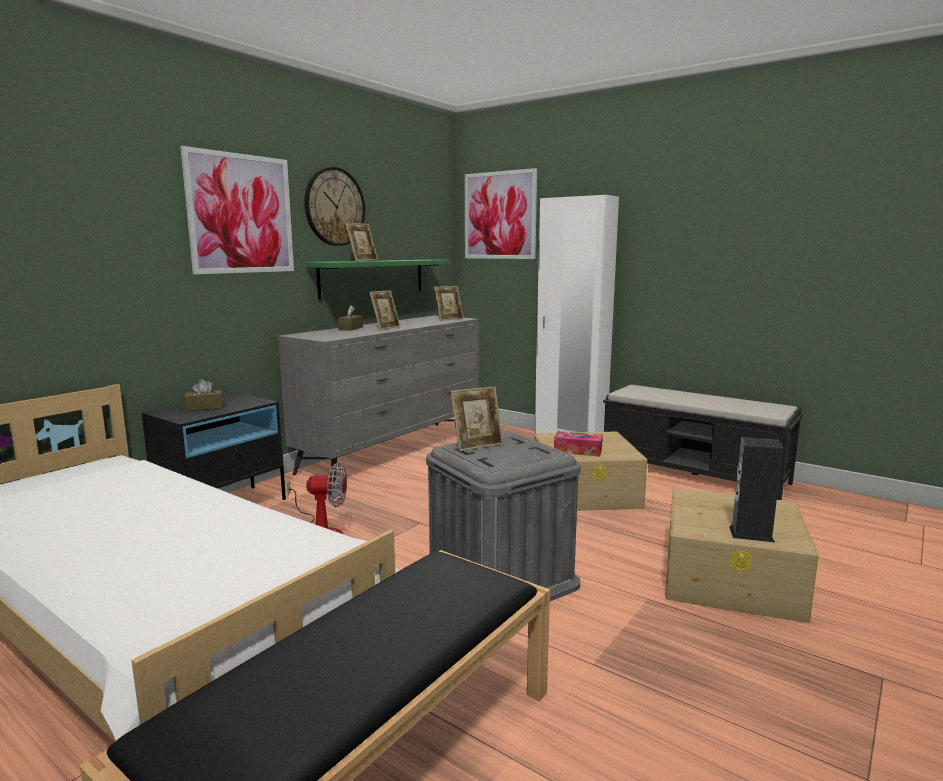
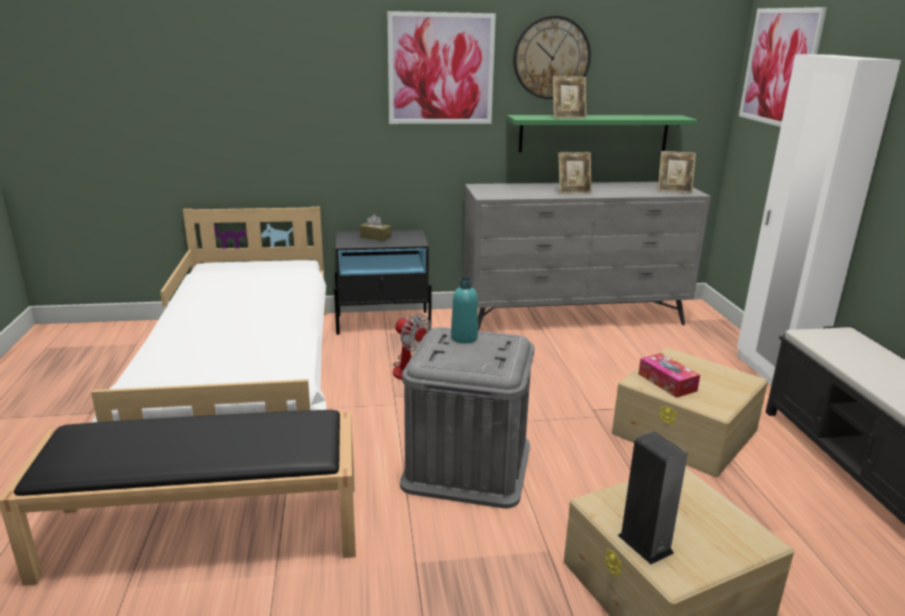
camera: 45 degrees right, 10 degrees up
(350, 328) = (542, 186): brown tissue box -> none
(477, 445) = (464, 338): picture frame -> turquoise bottle

